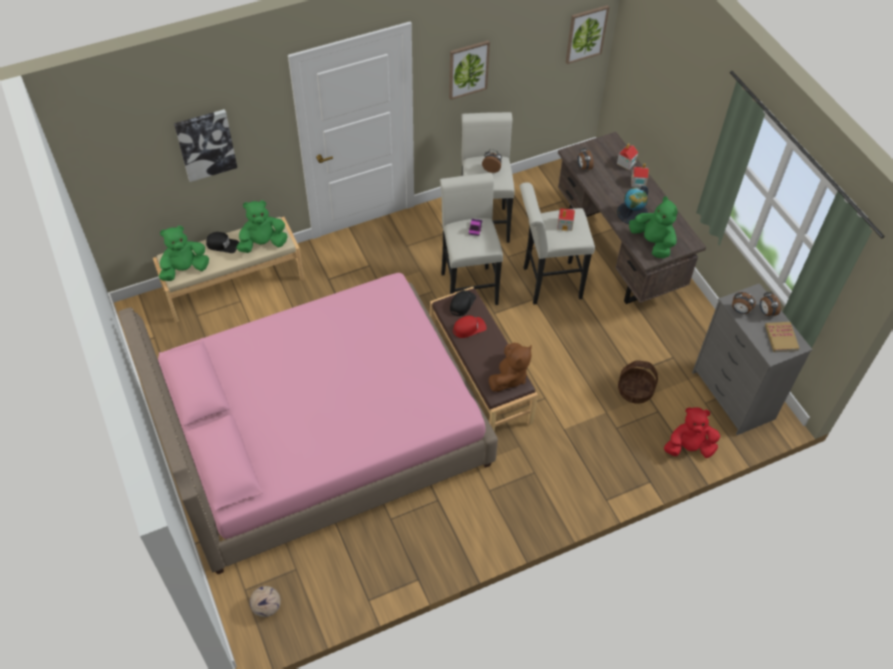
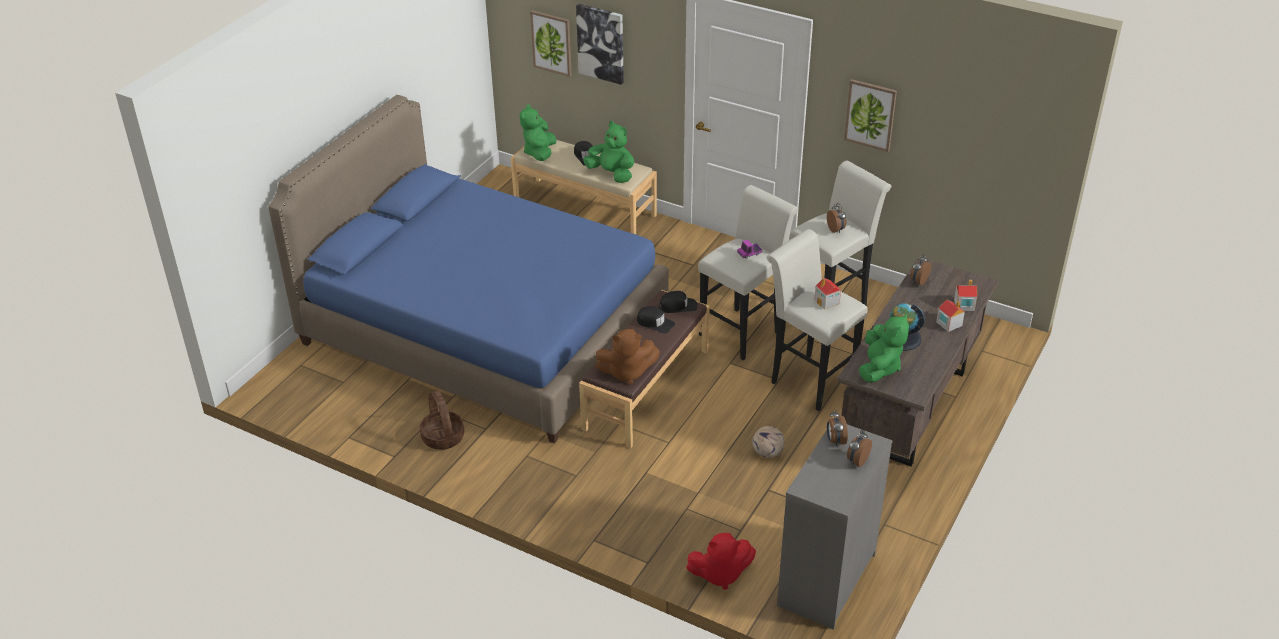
camera: 55 degrees right, 15 degrees down
(185, 269) = (539, 153): green plush toy -> green plush toy turned 105 degrees counterclockwise
(266, 607) = (295, 384): football -> football (767, 452)
(321, 436) = (484, 330): pink bed -> blue bed
(469, 328) = (655, 323): red cap -> black cap
(586, 34) = (1022, 152): picture -> picture (552, 42)
(634, 390) = (747, 501): basket -> basket (442, 437)
(689, 447) = (720, 574): red plush toy -> red plush toy turned 120 degrees clockwise
(781, 338) = (834, 485): book -> none

